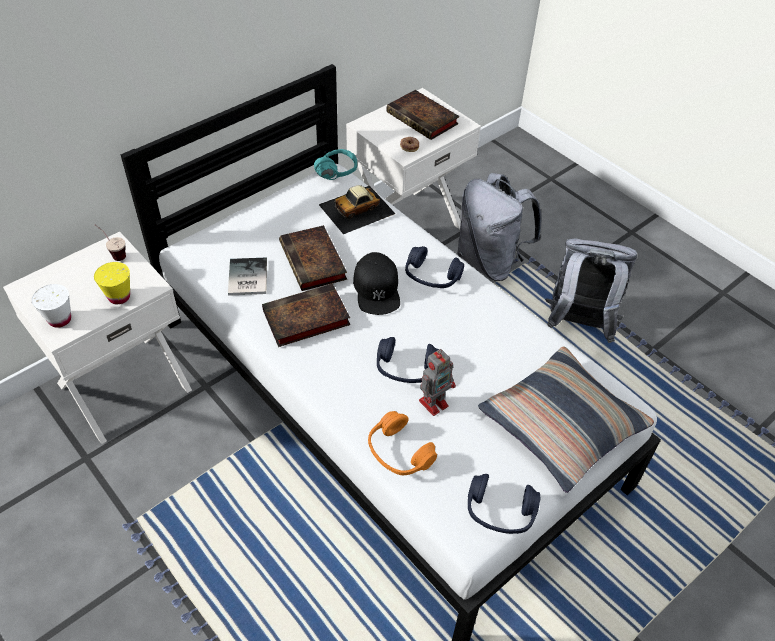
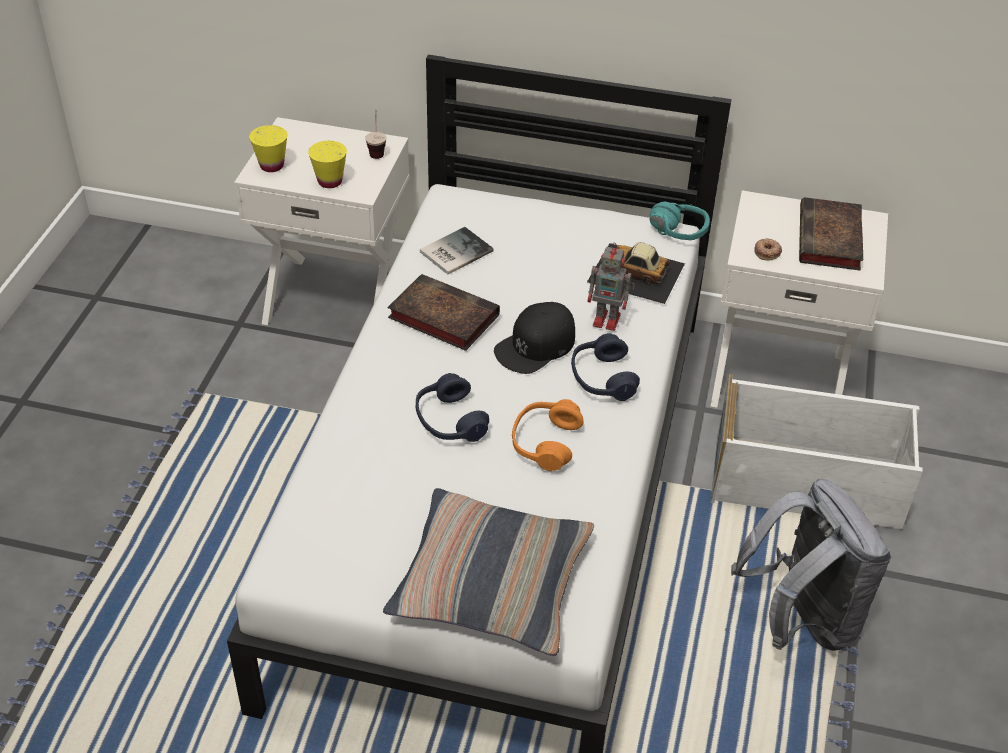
camera: 55 degrees right, 5 degrees down
(60, 319) = (271, 165): white cup -> yellow cup
(314, 262) = (524, 284): book -> none
(399, 452) = (336, 466): orange headphones -> orange headphones (545, 442)
(434, 402) = (426, 464): toy robot -> toy robot (608, 320)
(490, 262) = (808, 482): grey backpack -> white storage box
(500, 511) = (329, 580): blue headphones -> none

